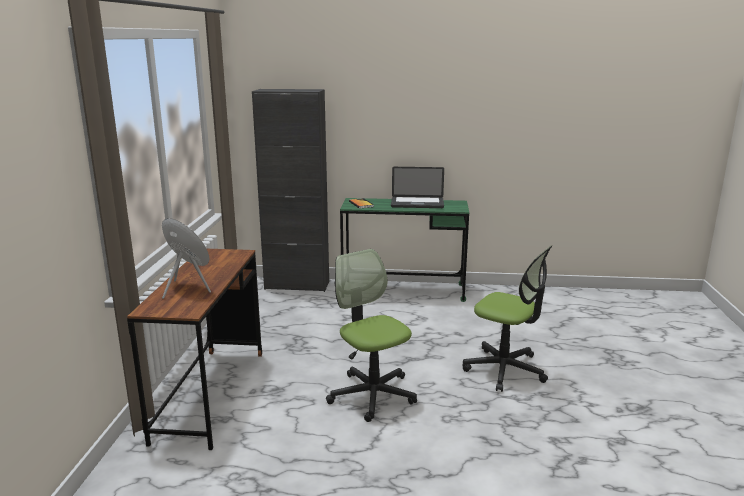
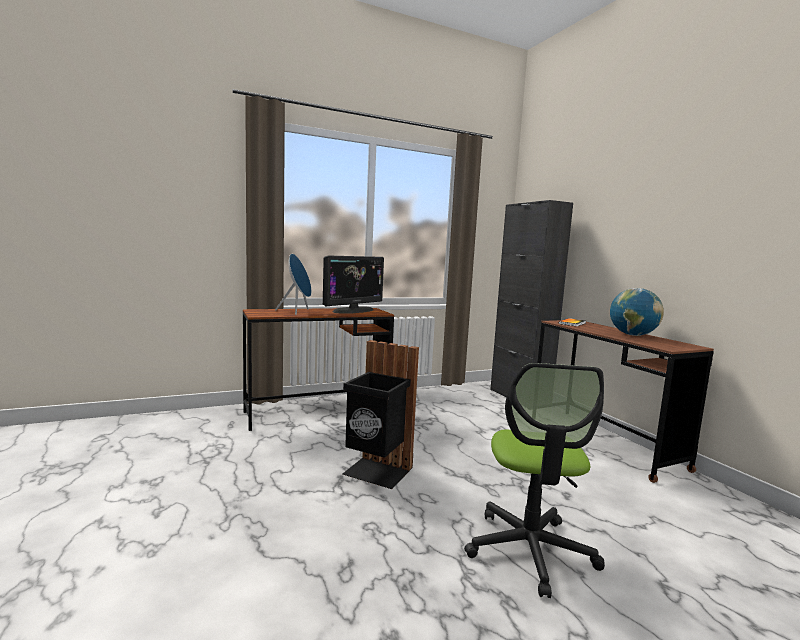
camera: 60 degrees right, 10 degrees down
(211, 261) = (353, 310): none -> monitor
(372, 395) = (376, 472): office chair -> black trash can
(403, 291) = (603, 442): green desk -> brown desk
(417, 204) = (632, 335): laptop -> globe

